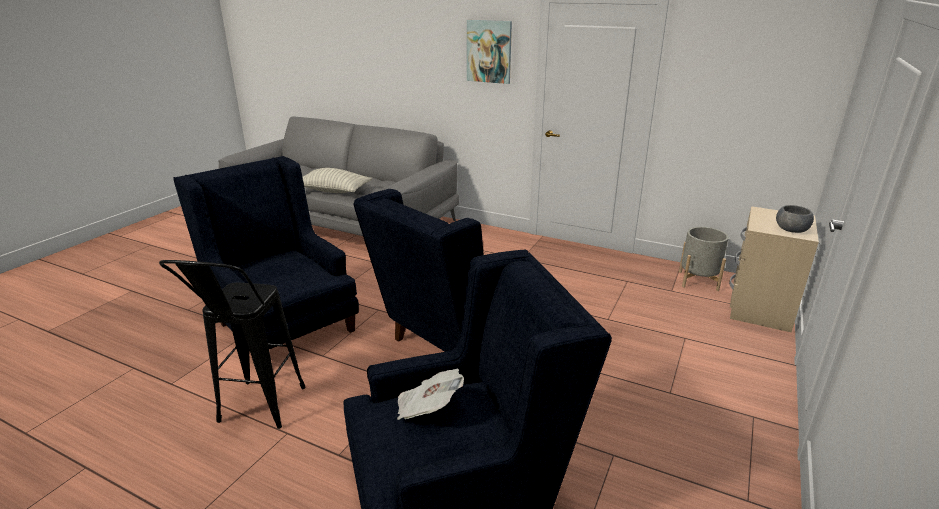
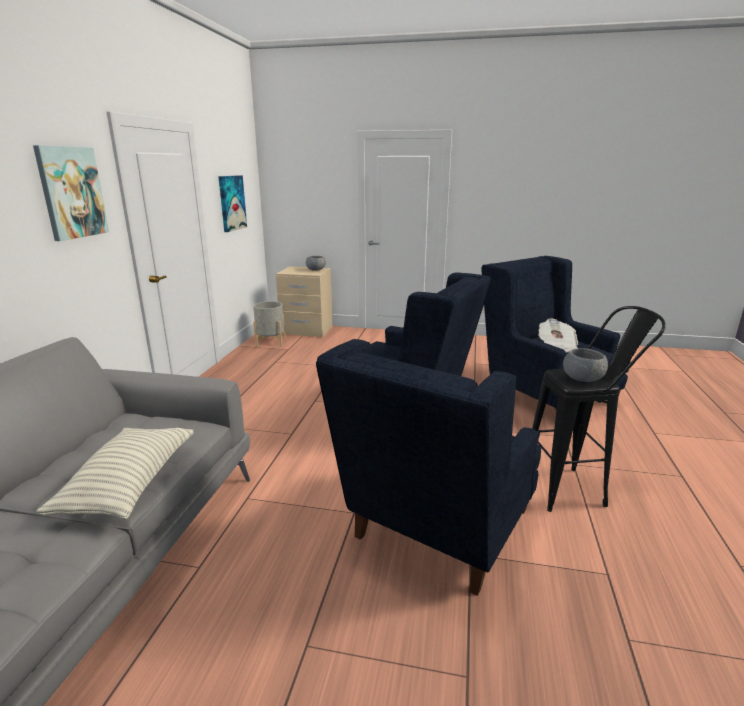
camera: 105 degrees left, 5 degrees down
(238, 297) = (582, 379): none -> grey bowl
(734, 94) = (231, 203): none -> picture

